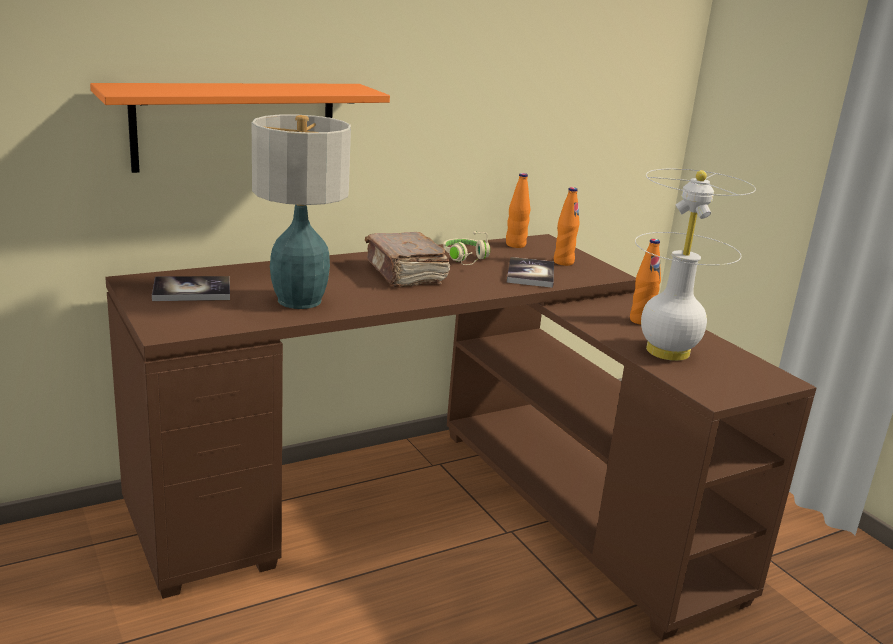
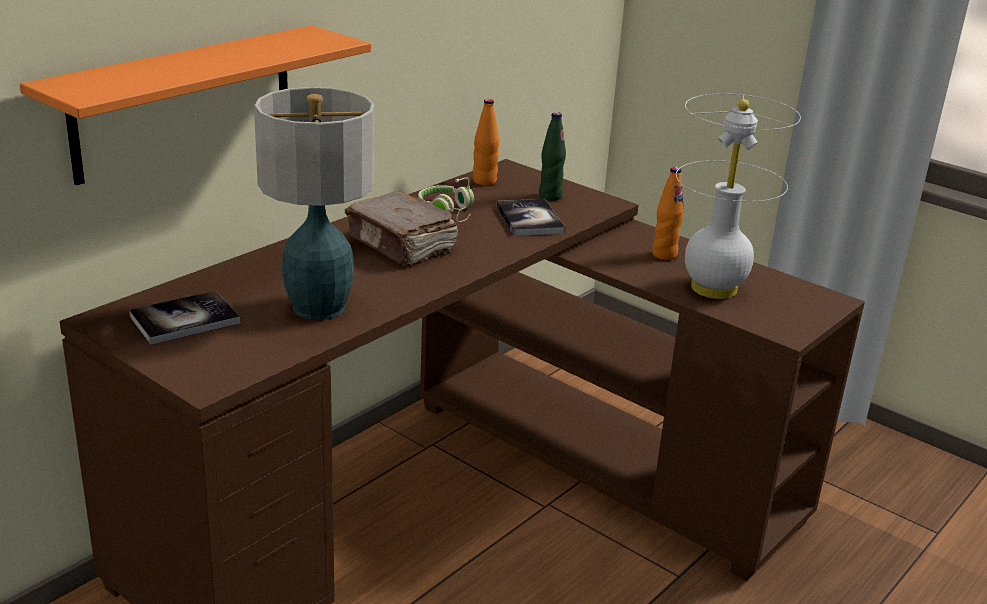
camera: 20 degrees left, 5 degrees up
(563, 262) = (550, 196): orange bottle -> green bottle

